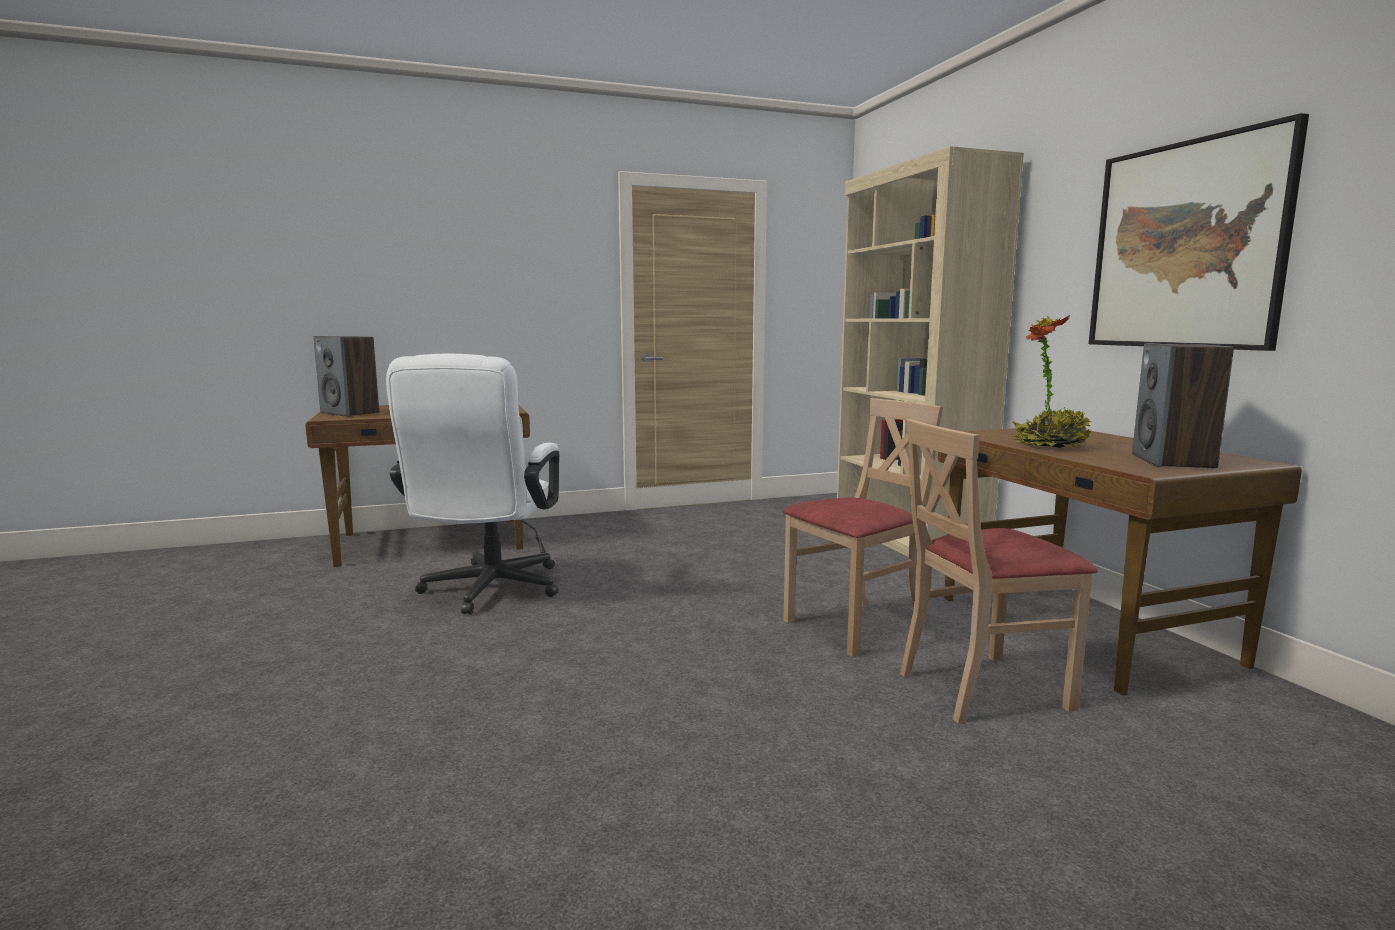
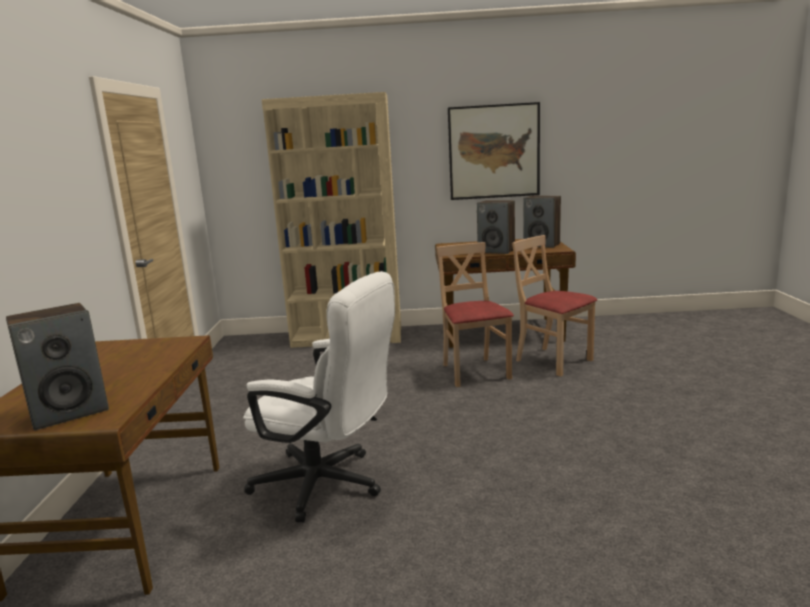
camera: 70 degrees left, 5 degrees up
(982, 688) = (553, 361): beige chair -> beige chair turned 135 degrees clockwise
(1050, 446) = (497, 251): potted plant -> speaker

